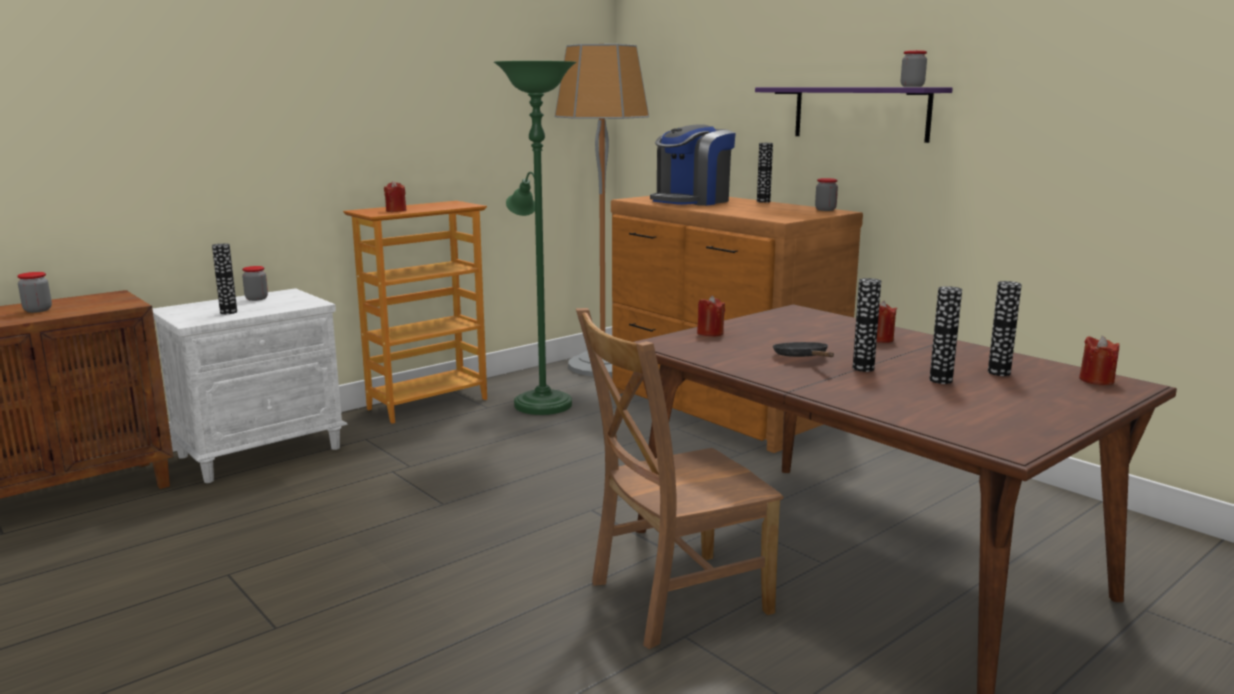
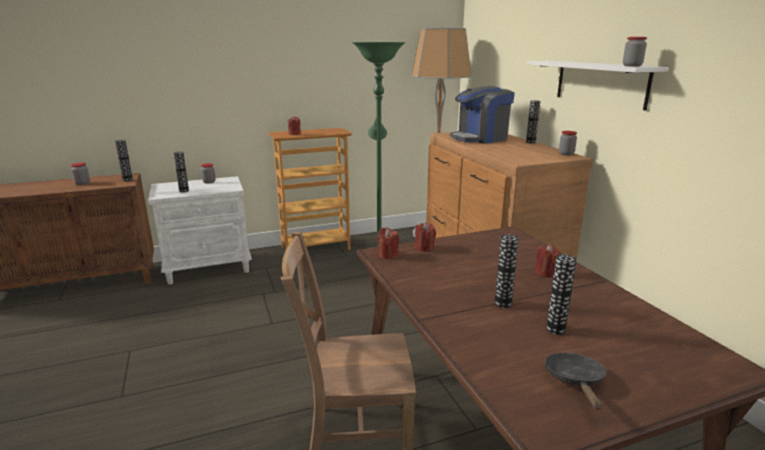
camera: 20 degrees right, 5 degrees up
(802, 358) = (466, 284): black frying pan -> black frying pan (575, 381)
(860, 113) = (600, 83): purple shelf -> white shelf
(999, 372) = (616, 329): vase -> vase (127, 180)
(1096, 380) = (705, 356): red candle -> red candle (387, 255)

